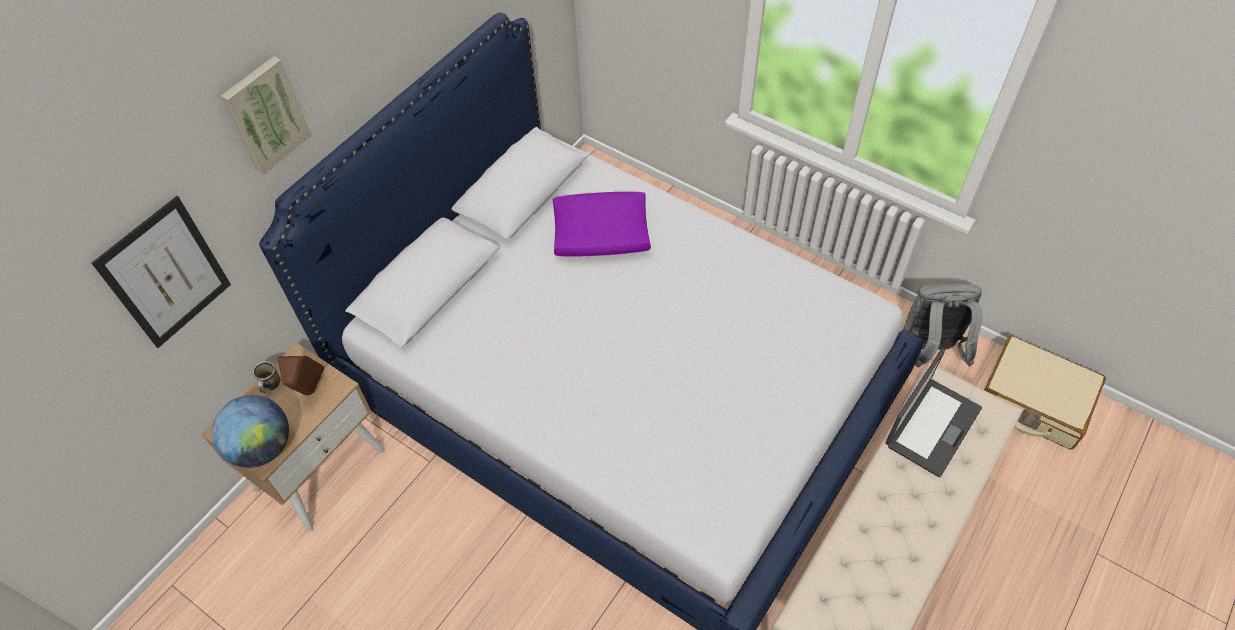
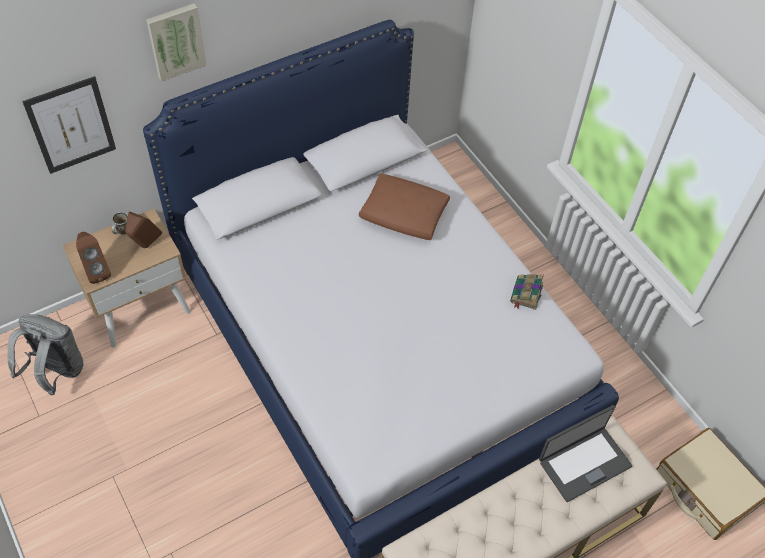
camera: 20 degrees right, 0 degrees up
(262, 447) = (96, 271): globe -> brown speaker
(600, 234) = (403, 214): purple pillow -> brown pillow
(782, 268) = (526, 294): none -> book
(929, 350) = (642, 413): grey backpack -> grey backpack (56, 372)

